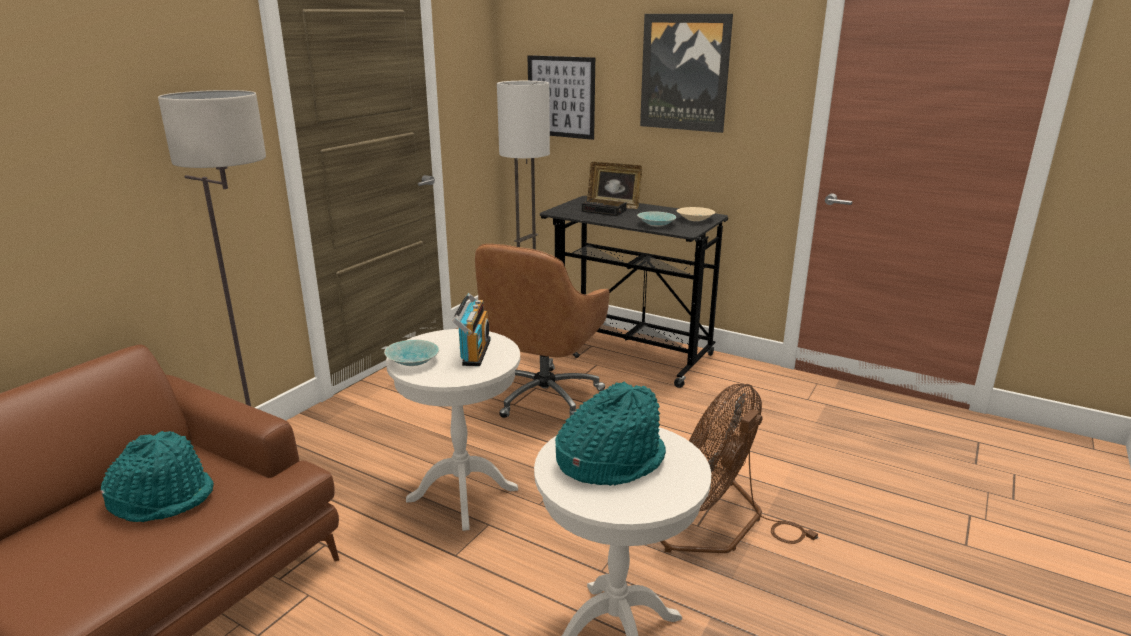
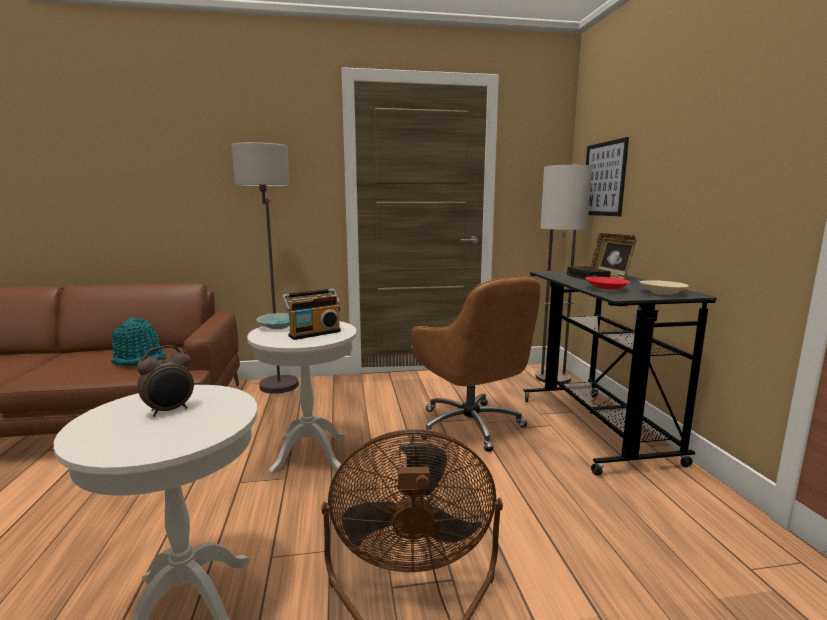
camera: 50 degrees right, 10 degrees down
(543, 396) = (469, 426): brown office chair -> brown office chair turned 105 degrees counterclockwise
(610, 460) = (170, 410): turquoise hat -> alarm clock
(655, 224) = (606, 289): turquoise bowl -> red bowl
(685, 72) = (696, 135): picture -> none

